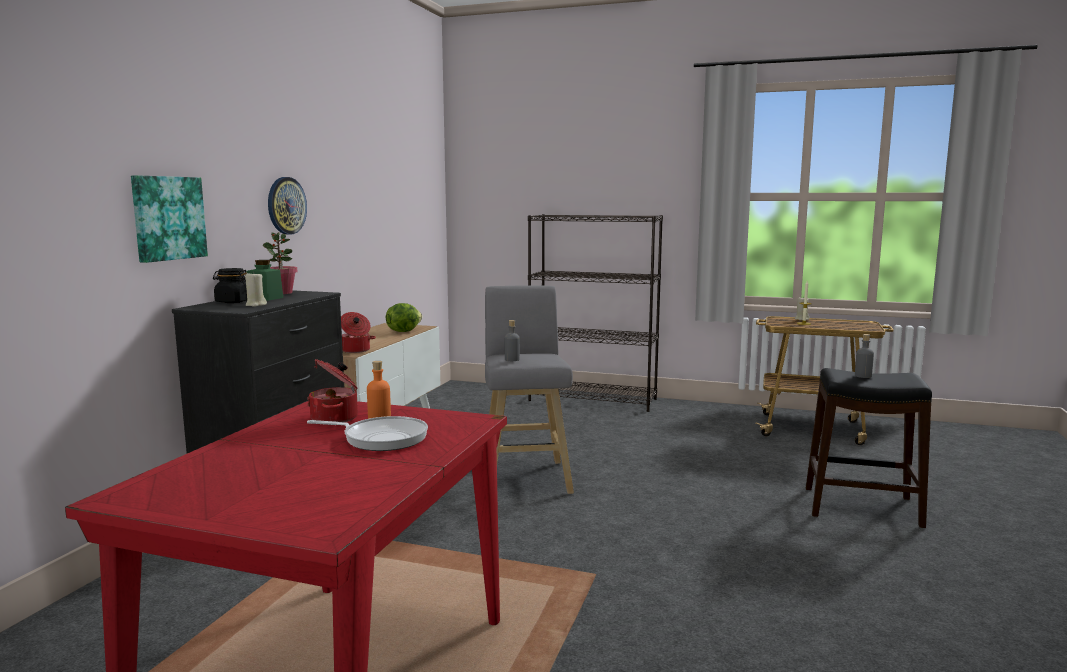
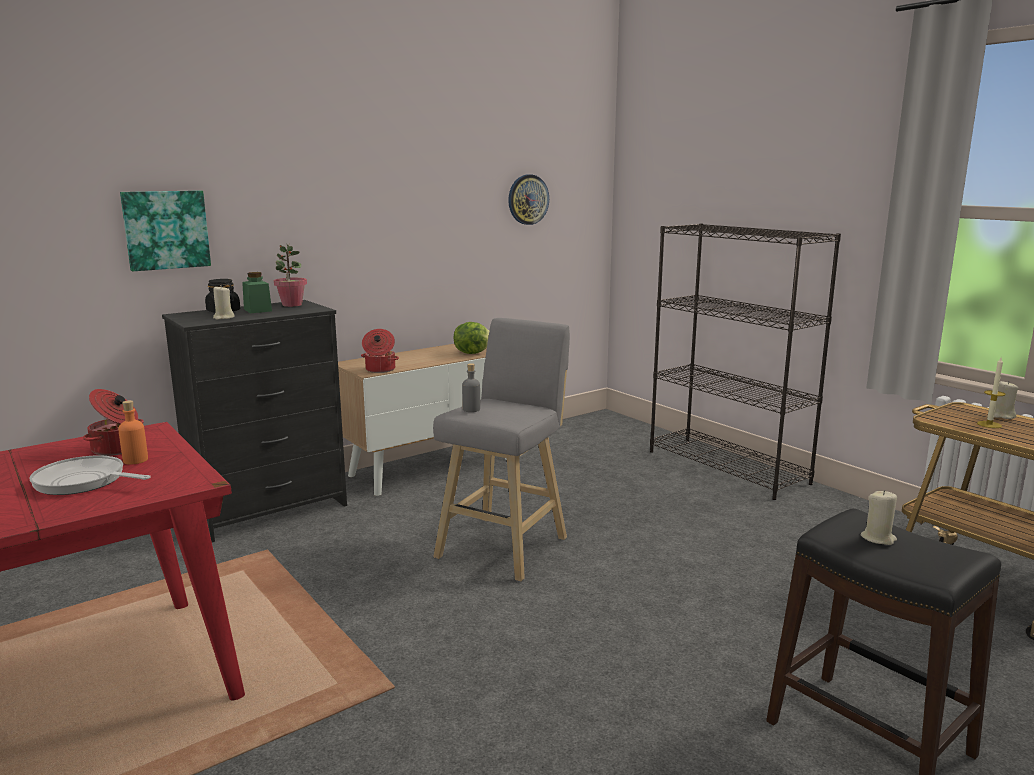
camera: 35 degrees right, 5 degrees up
(286, 205) = (330, 214): wall clock -> wall clock (528, 199)
(381, 438) = (84, 482): frying pan -> frying pan turned 150 degrees clockwise
(863, 376) = (878, 538): grey bottle -> beige candle

